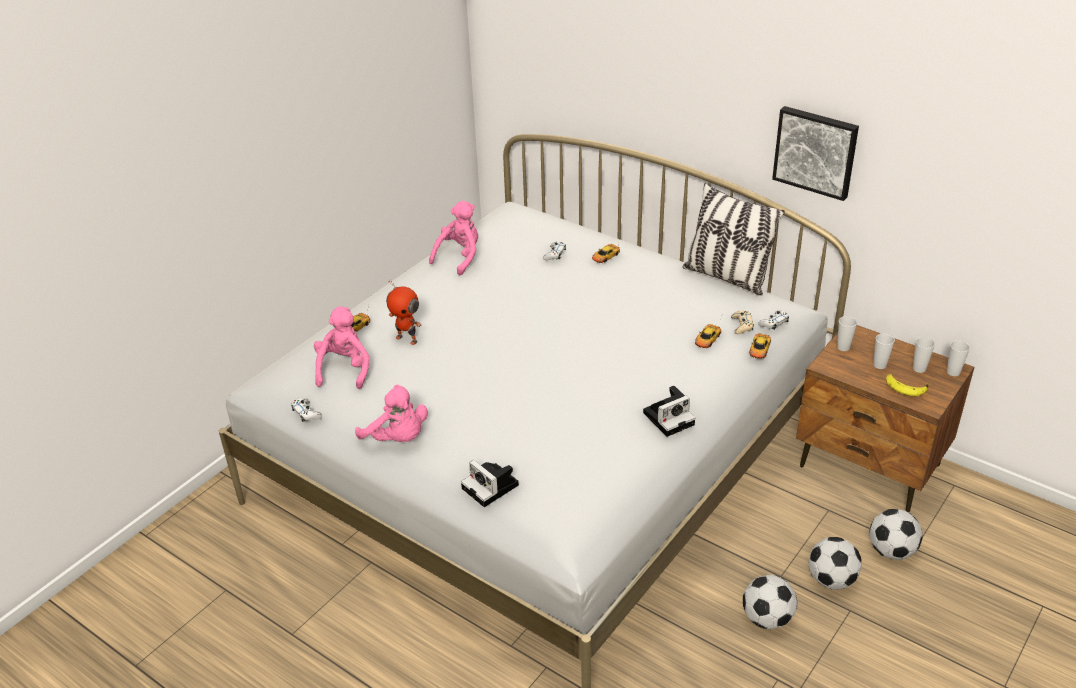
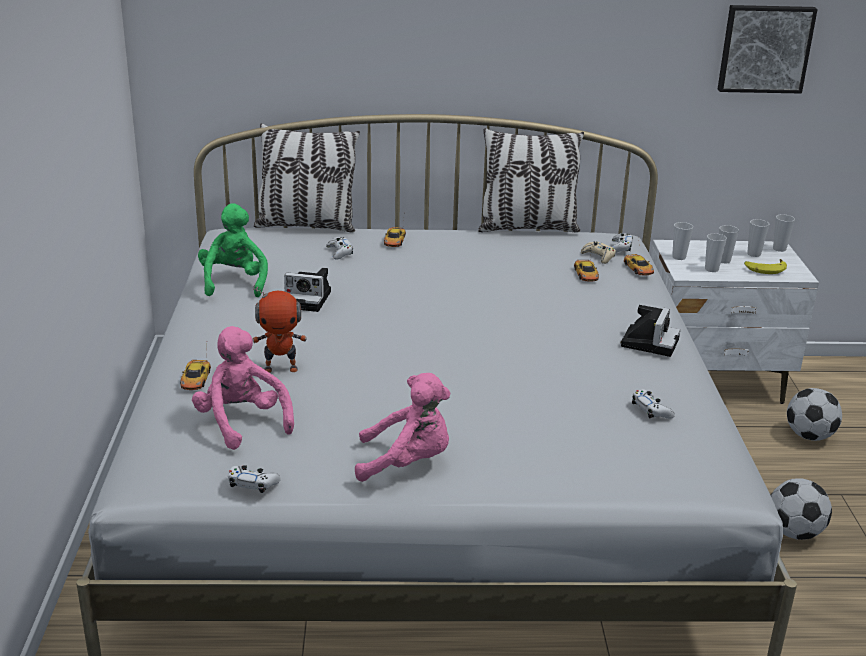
camera: 40 degrees left, 10 degrees down
(459, 257) = (234, 282): pink plush toy -> green plush toy
(492, 487) = (580, 462): camera -> camera (309, 299)
(566, 220) = (306, 226): none -> pillow
(590, 472) = (651, 410): none -> white game controller
(816, 151) = (607, 58): picture -> picture (764, 48)
(831, 580) = (798, 478): football -> none
(855, 370) = (711, 269): none -> cup
(870, 466) = (713, 381): brown nightstand -> white nightstand

